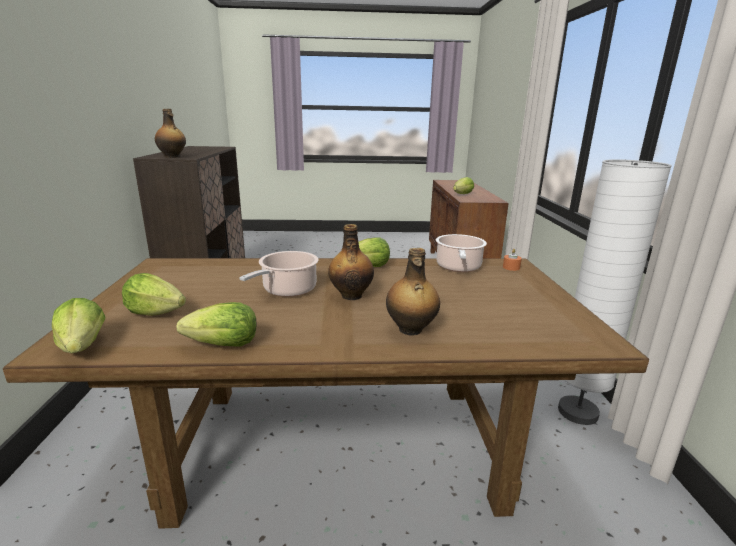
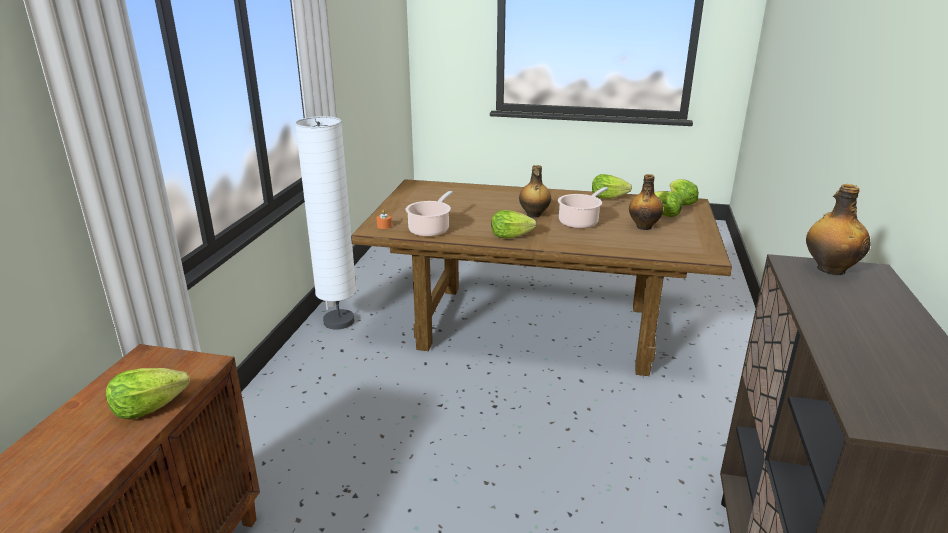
camera: 165 degrees left, 5 degrees up
(410, 330) = (507, 195): bottle -> bottle (644, 226)

